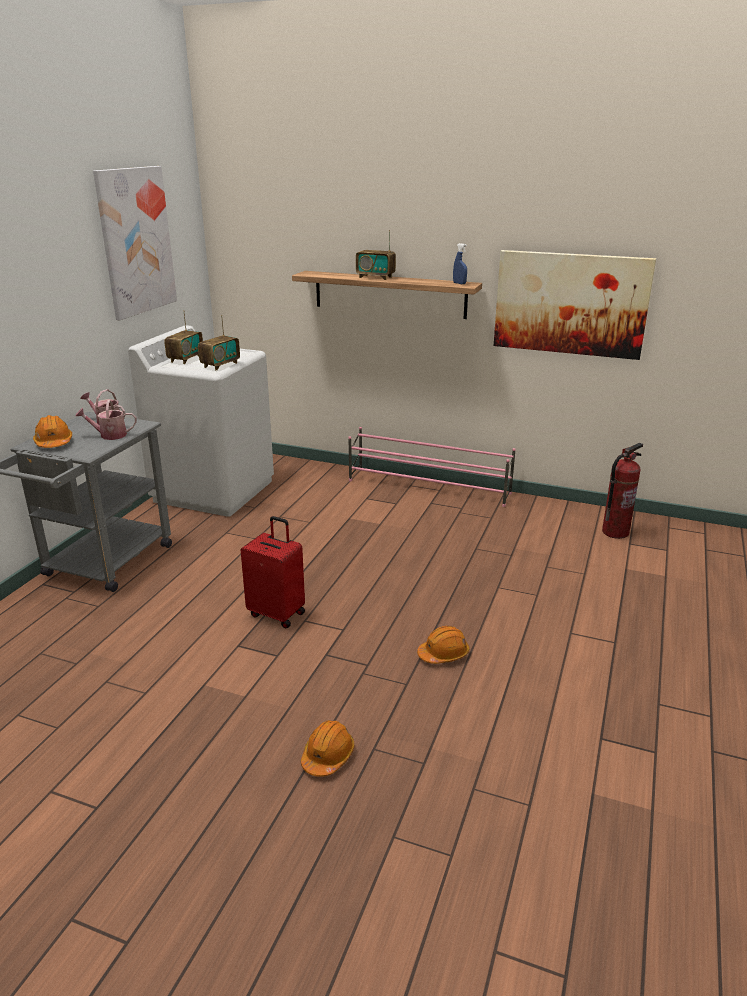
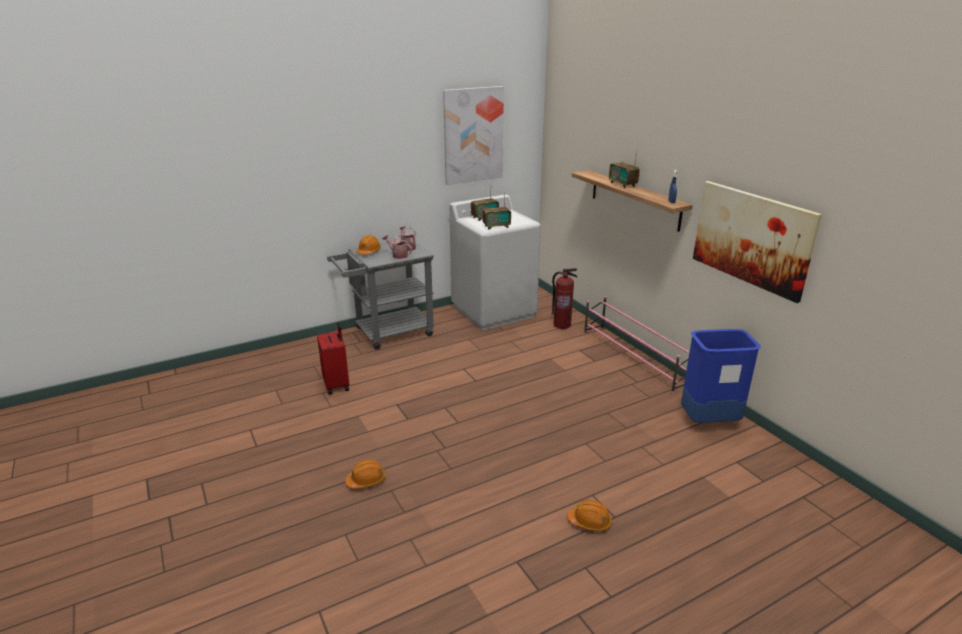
camera: 40 degrees right, 0 degrees up
(277, 613) = (436, 397): red suitcase -> red suitcase (337, 385)
(443, 654) = (493, 464): orange hard hat -> orange hard hat (589, 522)
(564, 518) = (709, 421): none -> blue trash can
(615, 532) = (737, 448): fire extinguisher -> fire extinguisher (562, 325)

